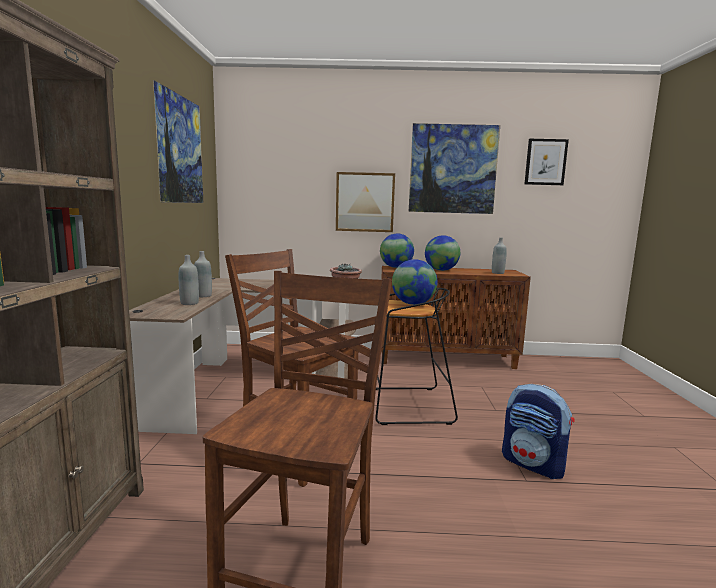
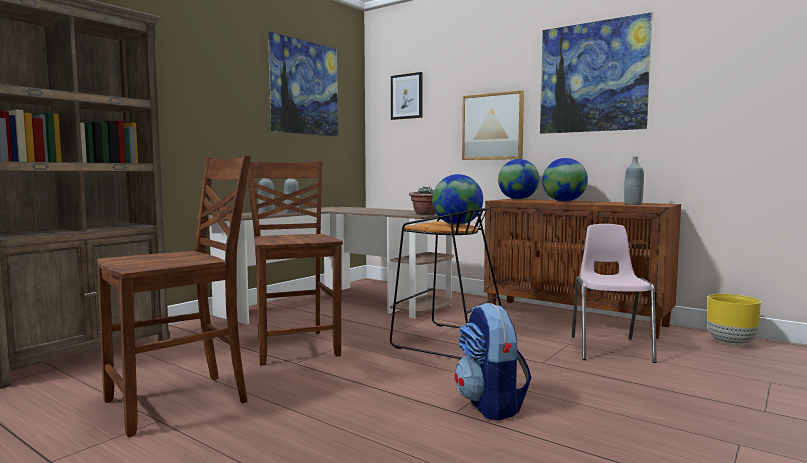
camera: 35 degrees right, 5 degrees down
(508, 385) = (610, 348): none -> pink chair
(545, 162) = (723, 50): picture -> picture (406, 96)
(552, 364) = (731, 343): none -> yellow planter

